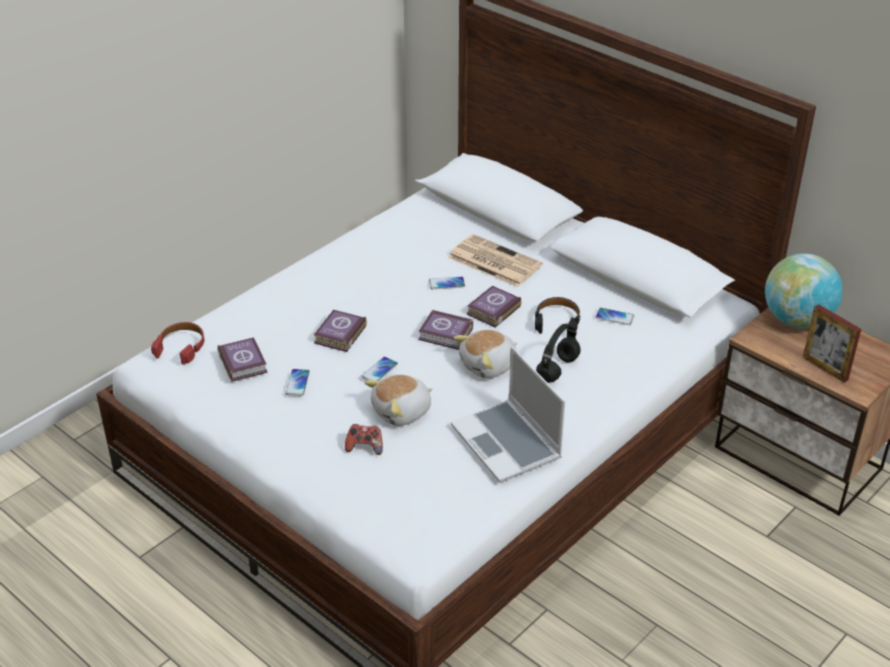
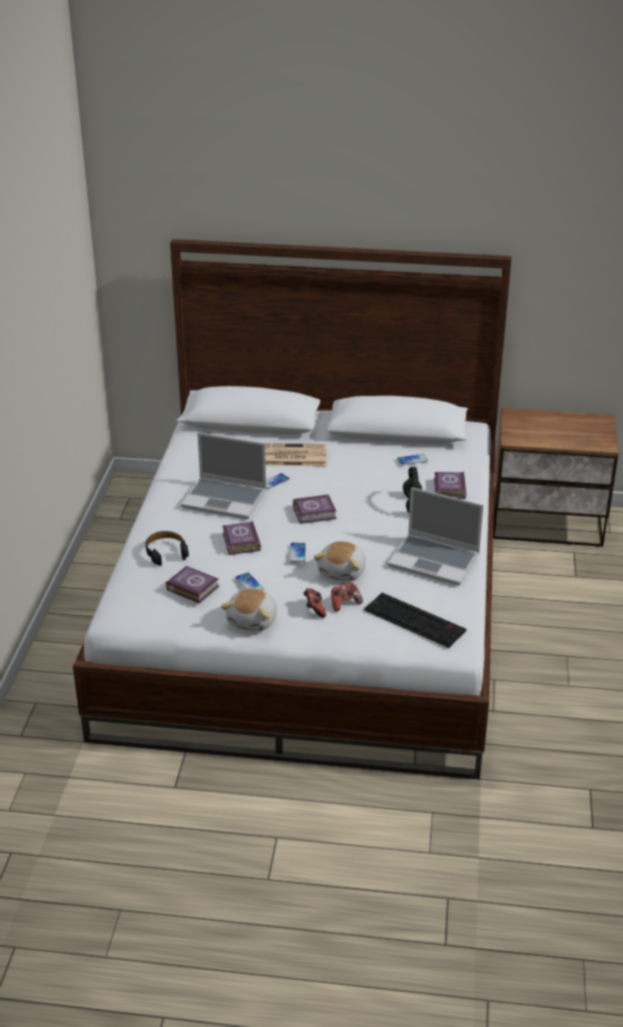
camera: 35 degrees left, 5 degrees down
(181, 347) = (129, 597): red headphones -> none
(329, 439) = (314, 609): none -> game controller
(378, 283) = (225, 499): none -> laptop
(412, 500) = (416, 620): none -> keyboard
(489, 365) = (367, 520): plush toy -> plush toy (253, 620)
(492, 310) = (327, 486): book -> book (448, 489)
(557, 321) = (378, 477): black headphones -> black headphones (166, 552)
(797, 320) = (526, 419): globe -> none
(825, 368) = (573, 440): picture frame -> none

